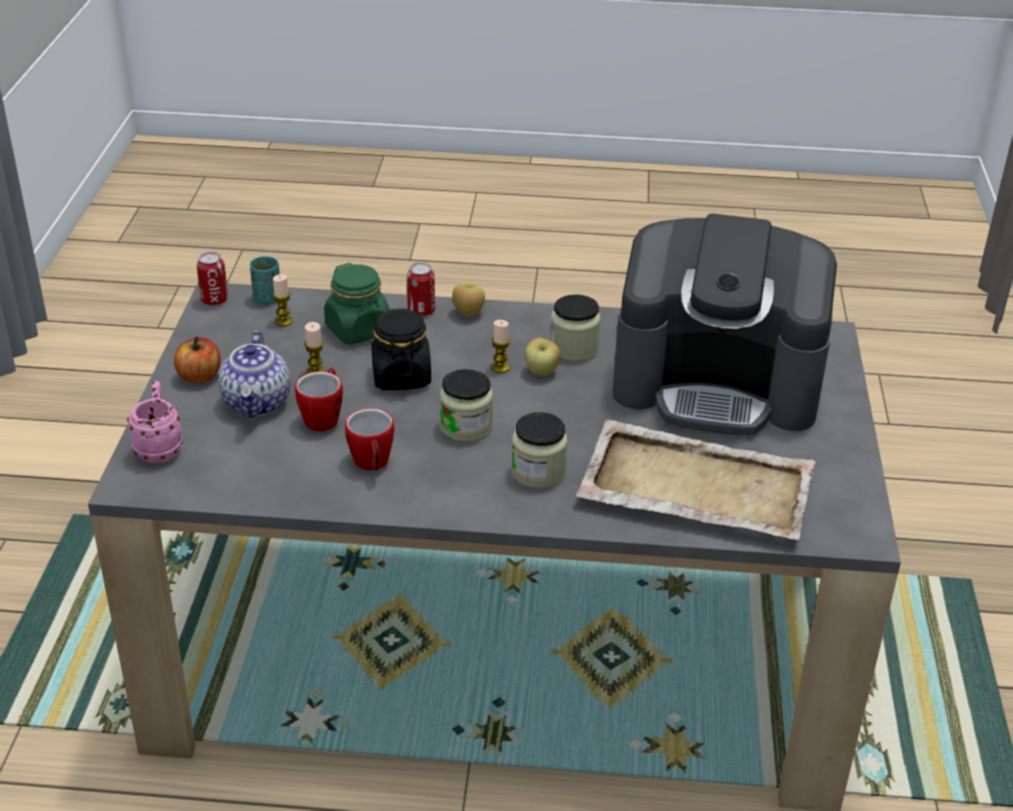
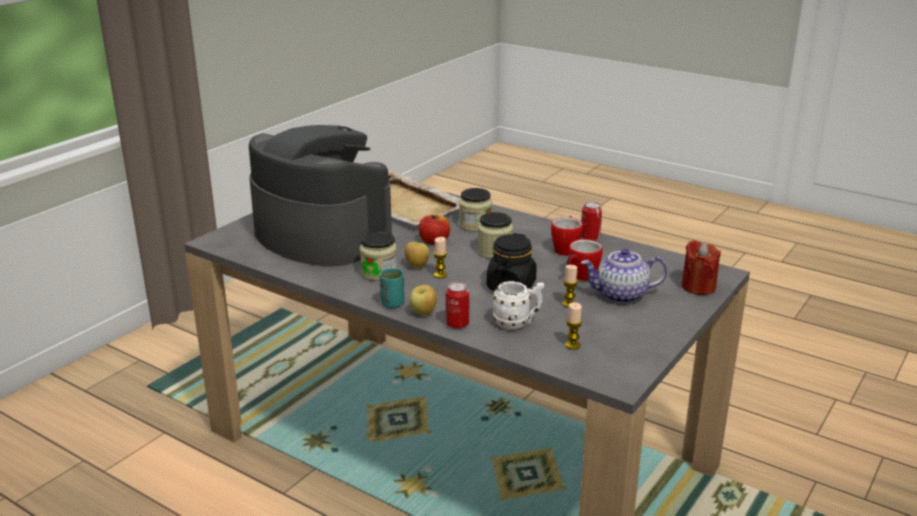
camera: 150 degrees left, 10 degrees down
(160, 447) = (698, 287): pink mug -> red candle
(199, 377) = (657, 322): apple -> apple (434, 241)
(214, 300) = (624, 379): can -> can (590, 237)
(258, 403) = (621, 295): teapot -> teapot turned 120 degrees counterclockwise
(267, 298) = (576, 368): turquoise cup -> turquoise cup (392, 304)
(358, 330) = (517, 323): green jar -> white mug

